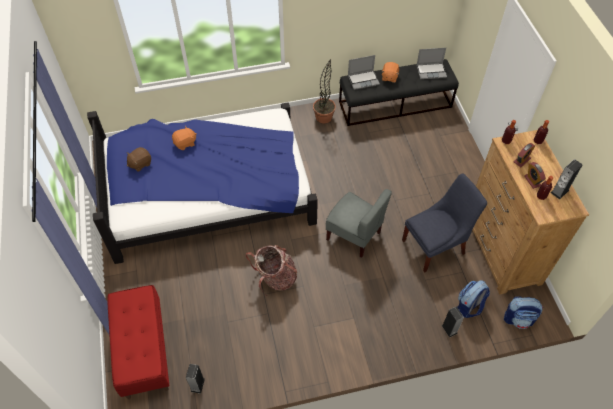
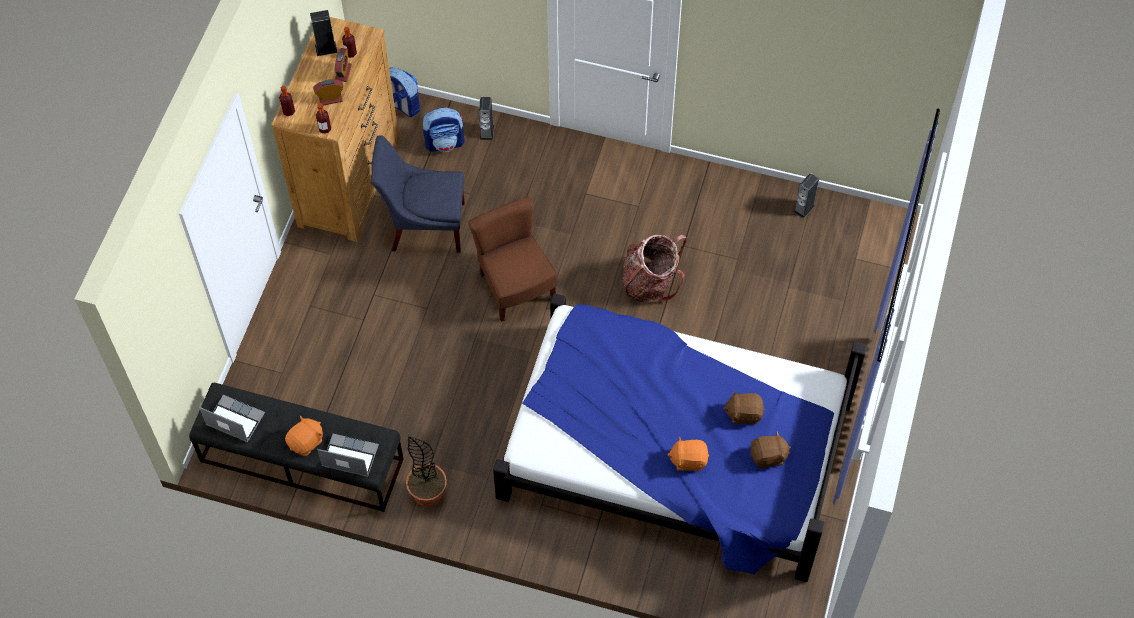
camera: 150 degrees left, 5 degrees up
(143, 350) = (852, 273): red bench -> none
(164, 179) = (744, 413): none -> brown plush toy
(354, 235) = (516, 287): grey chair -> brown chair

